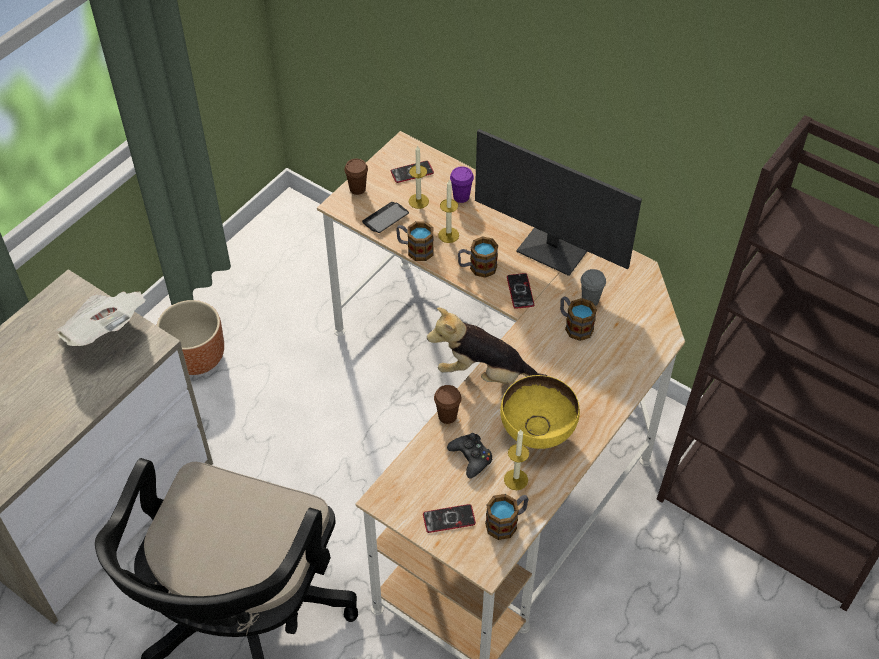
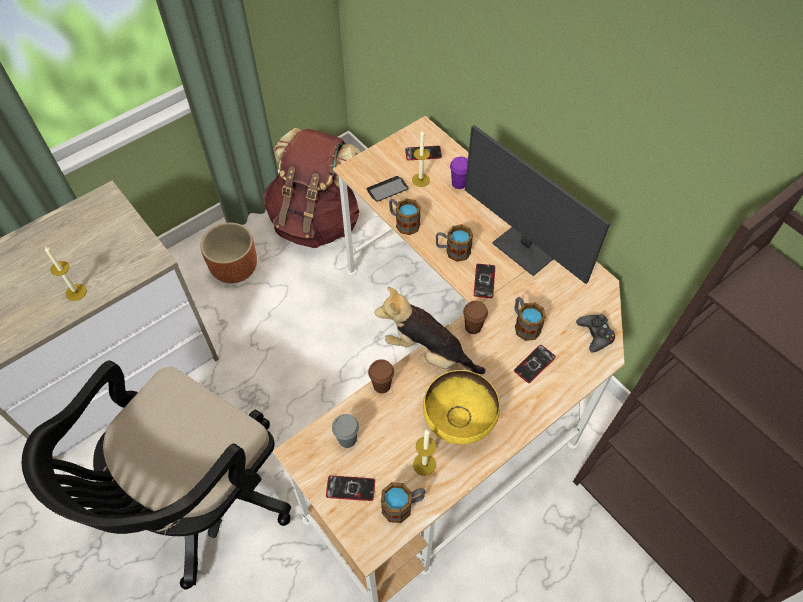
camera: 15 degrees right, 5 degrees up
(105, 331) = (120, 240): newspaper -> none
(278, 282) = (317, 221): none -> brown backpack
(357, 189) = (372, 159): brown cup -> brown cup (473, 327)
(448, 235) = (437, 215): candle -> candle (76, 292)
(471, 457) = (390, 432): black game controller -> black game controller (595, 335)
(590, 300) = (546, 303): grey cup -> grey cup (347, 439)
(596, 361) = (534, 364): none -> phone

